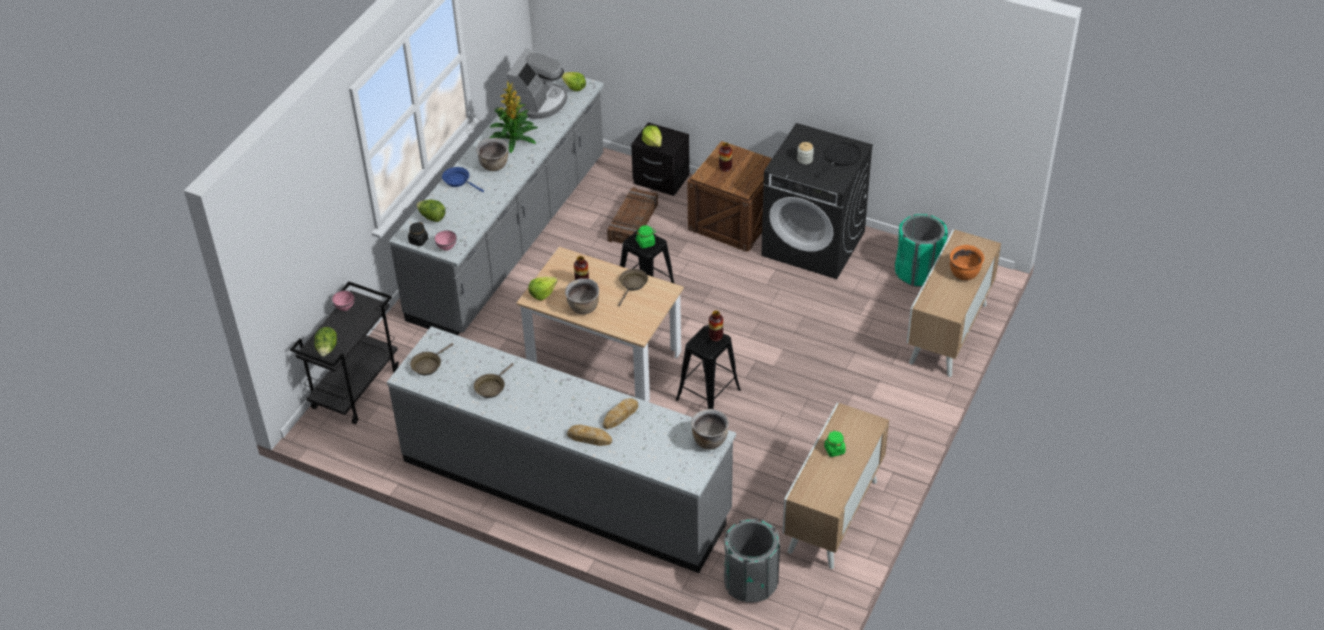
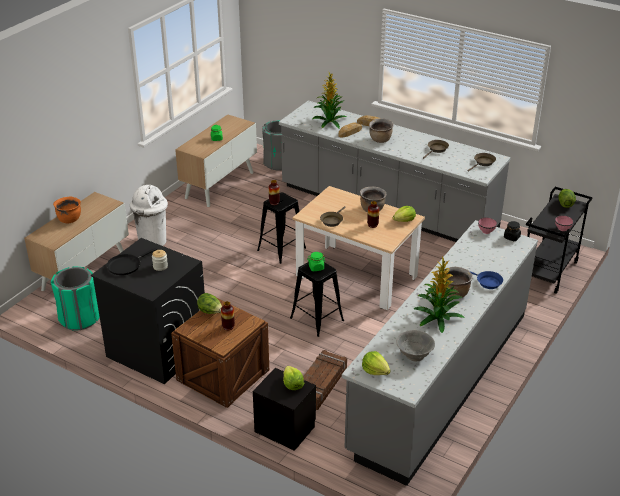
camera: 175 degrees left, 10 degrees down
(432, 217) = (504, 254): lettuce -> lettuce (210, 312)
(539, 102) = (414, 355): coffee machine -> grey bowl
(656, 439) = (329, 121): none -> potted plant
(709, 440) = (296, 119): brown cooking pot -> brown cooking pot (380, 140)
(886, 392) = (153, 241): none -> white trash can

